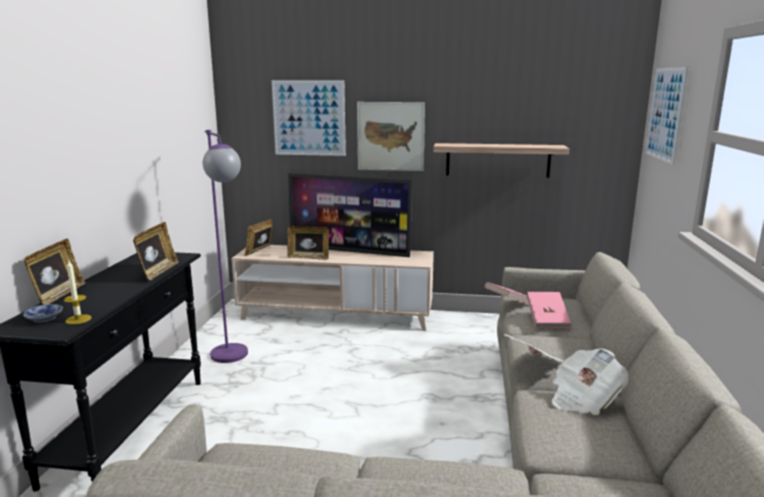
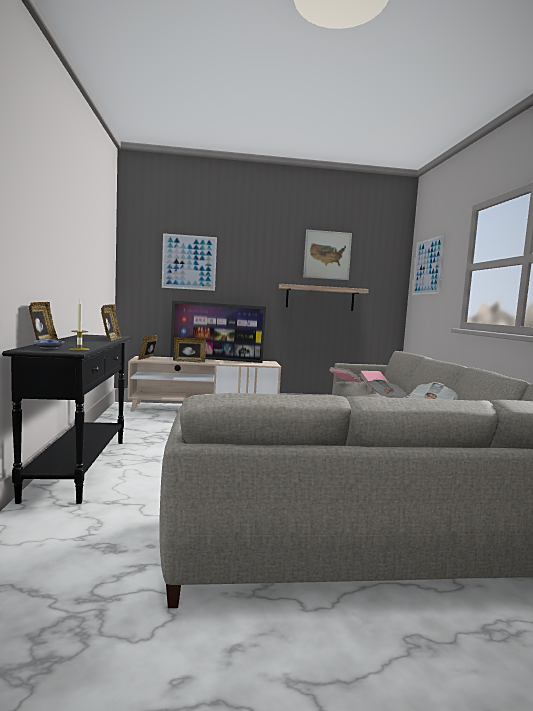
camera: 15 degrees left, 10 degrees down
(233, 359) = (140, 431): purple floor lamp -> none
(390, 136) = (248, 278): picture -> picture (327, 255)

